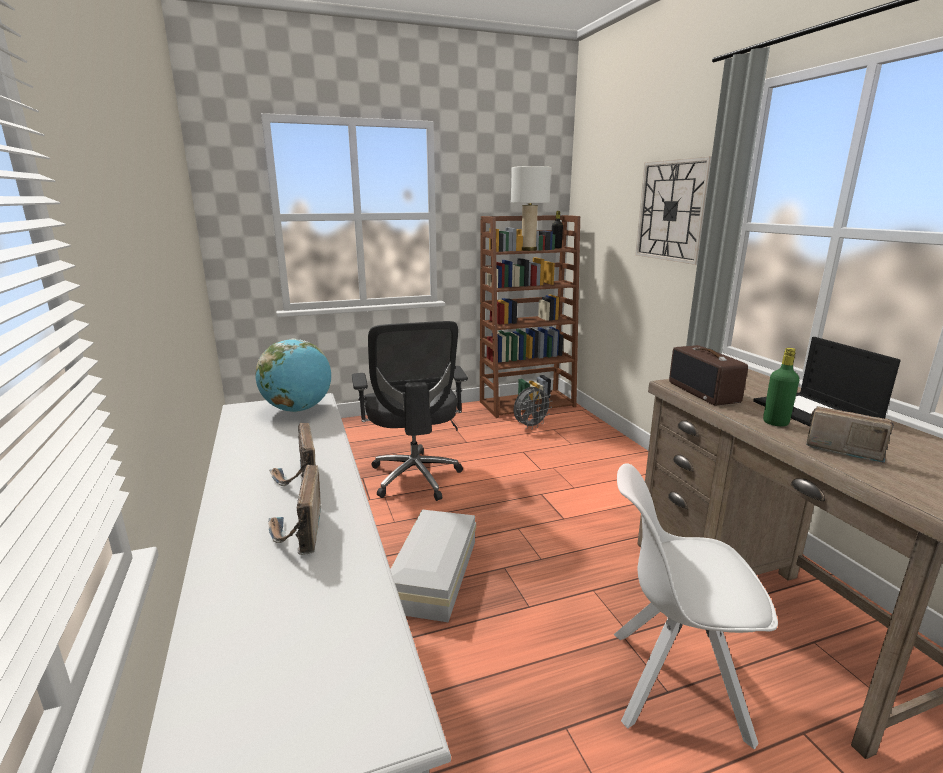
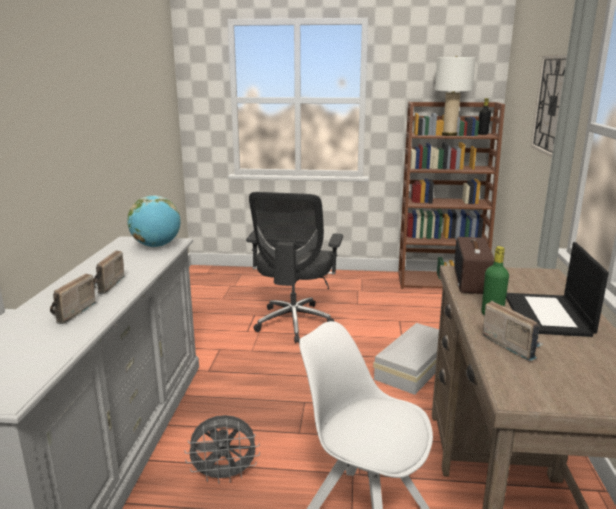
camera: 25 degrees right, 0 degrees up
(436, 573) = (252, 392): white storage box -> white storage box (416, 366)
(530, 426) = (426, 301): grey fan -> grey fan (225, 476)

